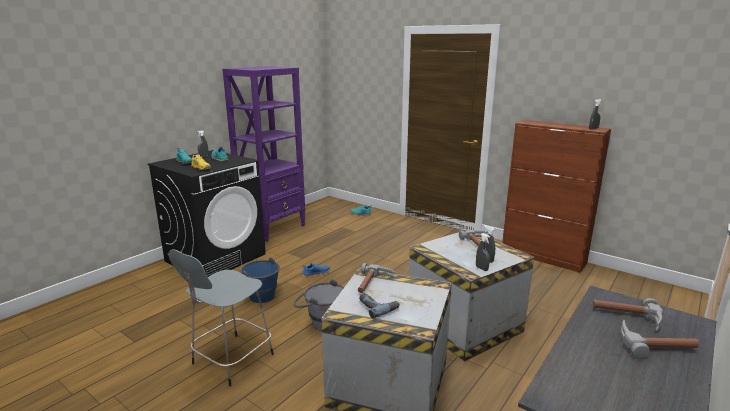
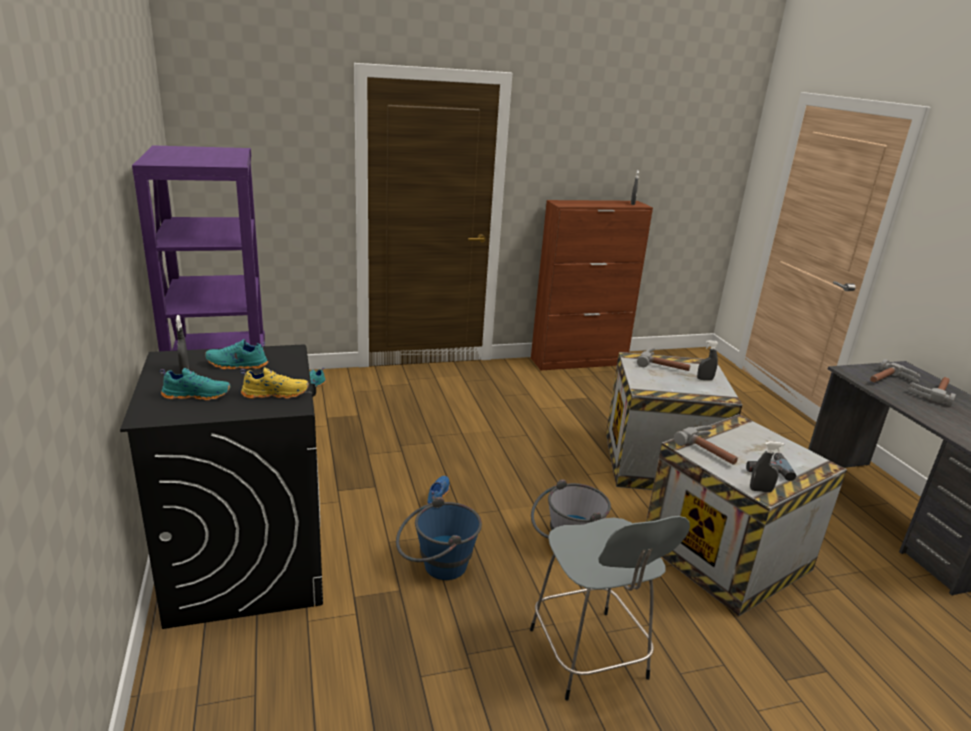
camera: 55 degrees left, 5 degrees up
(481, 268) = (721, 389): grey spray bottle -> grey spray bottle (760, 490)

